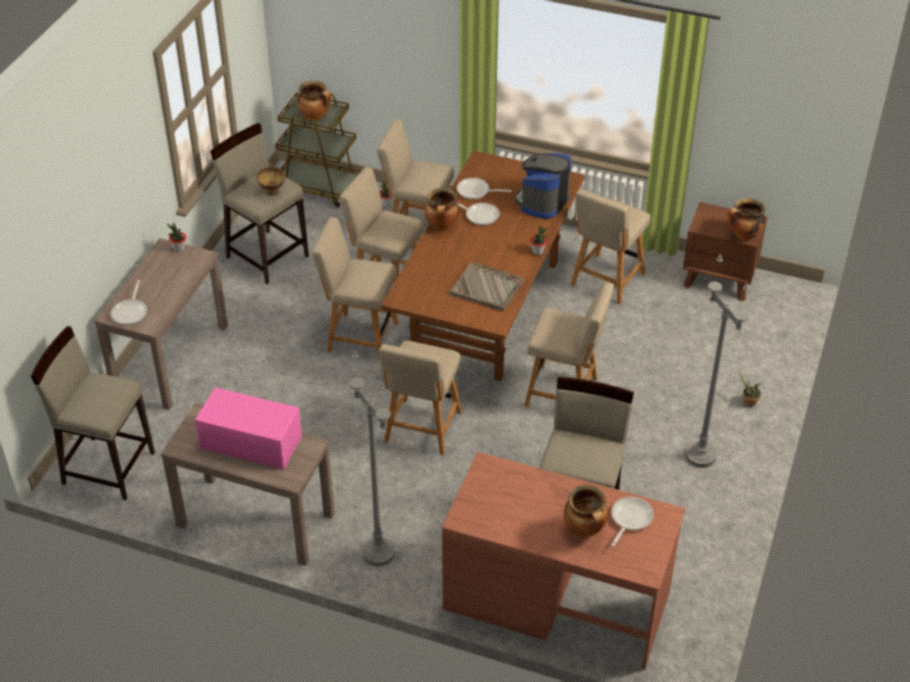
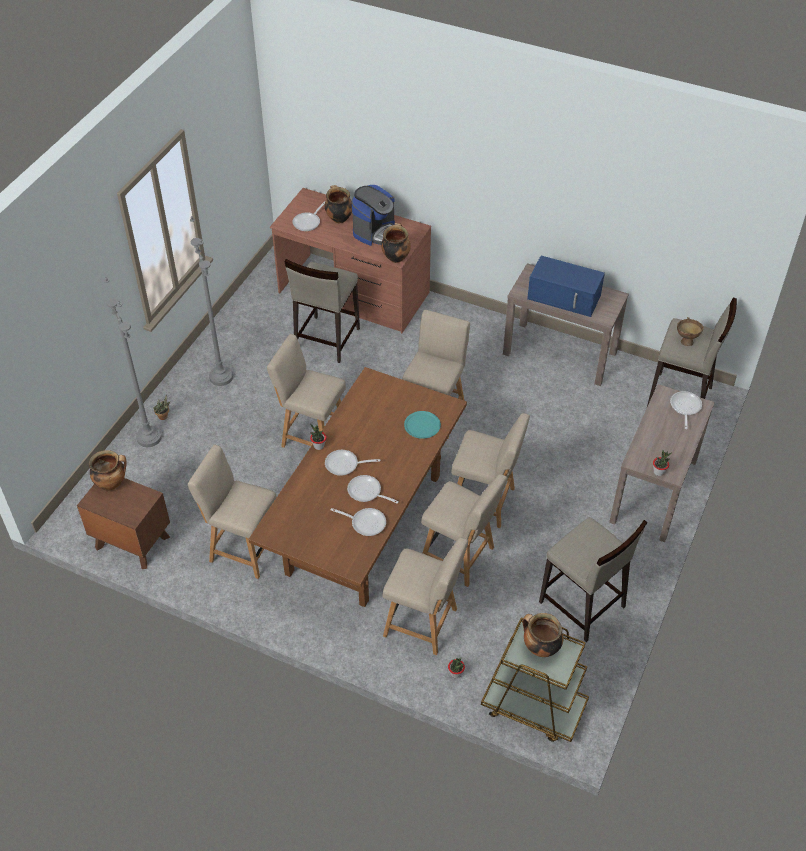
camera: 175 degrees left, 5 degrees up
(249, 442) = (565, 297): pink microwave -> blue microwave
(272, 193) = (577, 538): brown bowl -> brown bowl (686, 340)
(379, 553) = (470, 326): grey floor lamp -> grey floor lamp (149, 437)
(430, 277) = (422, 425): none -> turquoise plate
(442, 226) = (405, 481): cooking pot -> cooking pot (395, 257)
(487, 288) = (372, 411): grey tray -> none
(506, 236) = (345, 465): none -> frying pan
(542, 202) = (300, 504): coffee machine -> coffee machine (375, 231)
(606, 281) = (242, 547): beige chair -> beige chair turned 105 degrees counterclockwise

